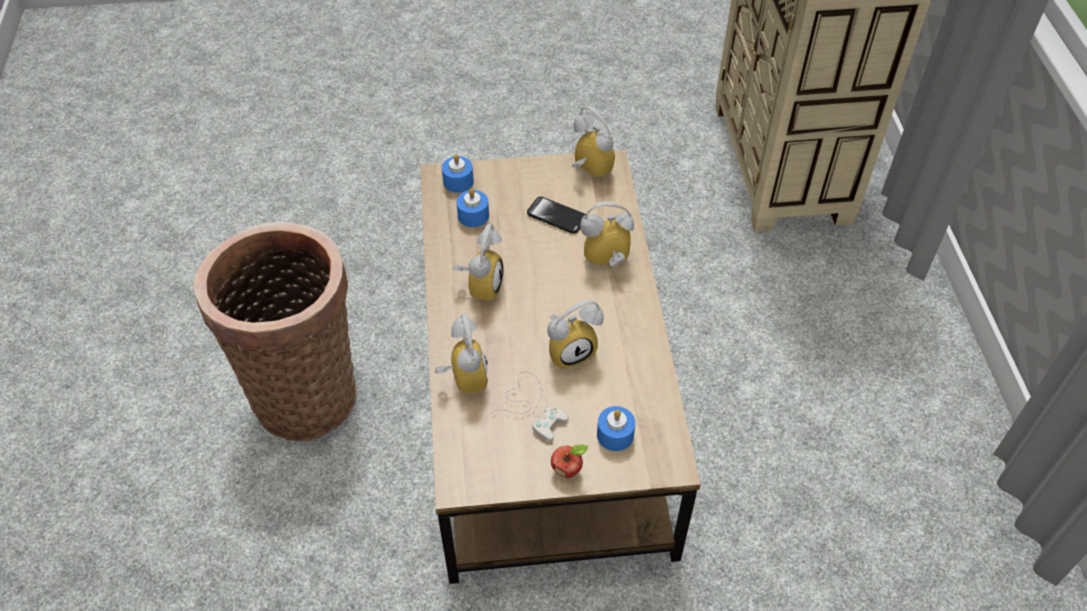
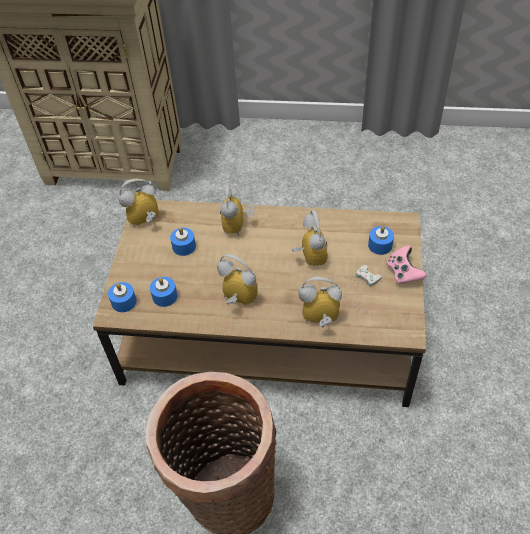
camera: 75 degrees left, 0 degrees up
(556, 216) = (184, 246): phone -> blue candle
(568, 470) = (403, 273): apple -> pink game controller

